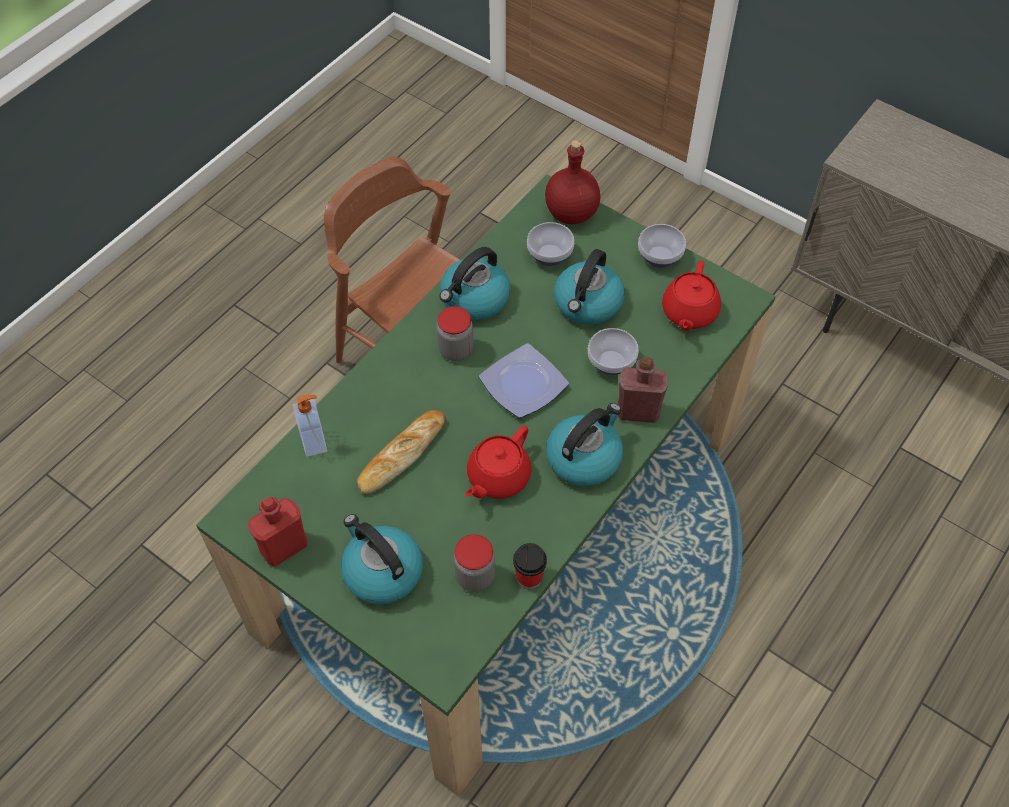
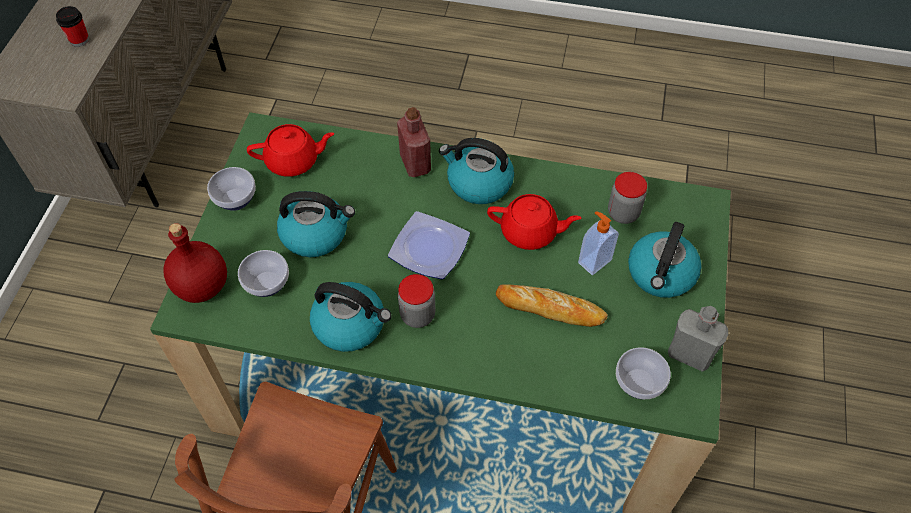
camera: 115 degrees left, 0 degrees up
(284, 547) = (689, 355): red bottle -> grey bottle
(315, 442) = (578, 384): soap dispenser -> soap dispenser (593, 261)
(529, 577) = (601, 181): cup -> cup (79, 40)
(612, 362) = (373, 195): bowl -> bowl (637, 382)

